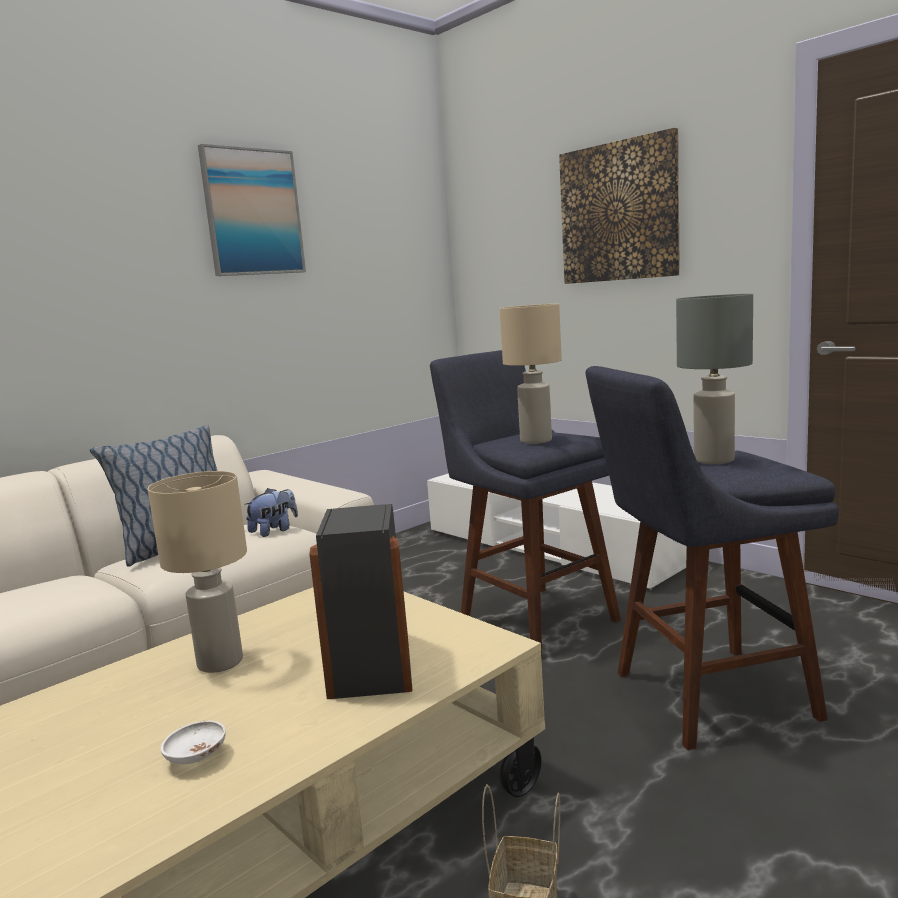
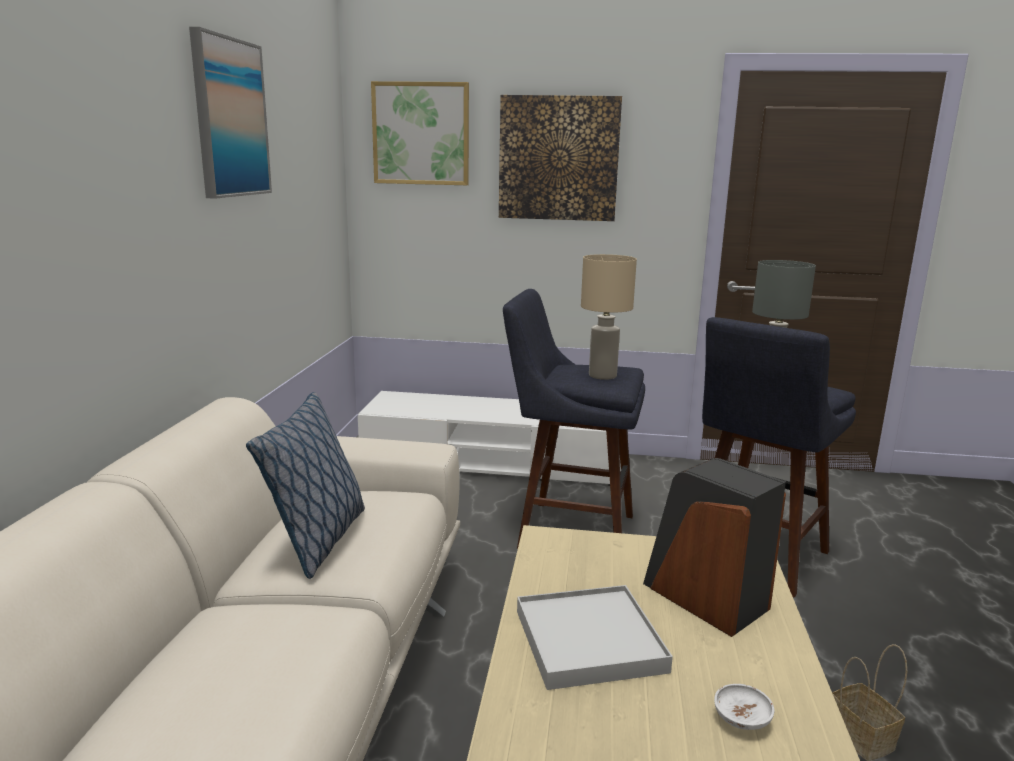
camera: 40 degrees left, 5 degrees up
(221, 662) = (589, 640): beige table lamp -> white tray
(274, 531) = (394, 500): plush toy -> none
(501, 208) = (421, 134): none -> picture

